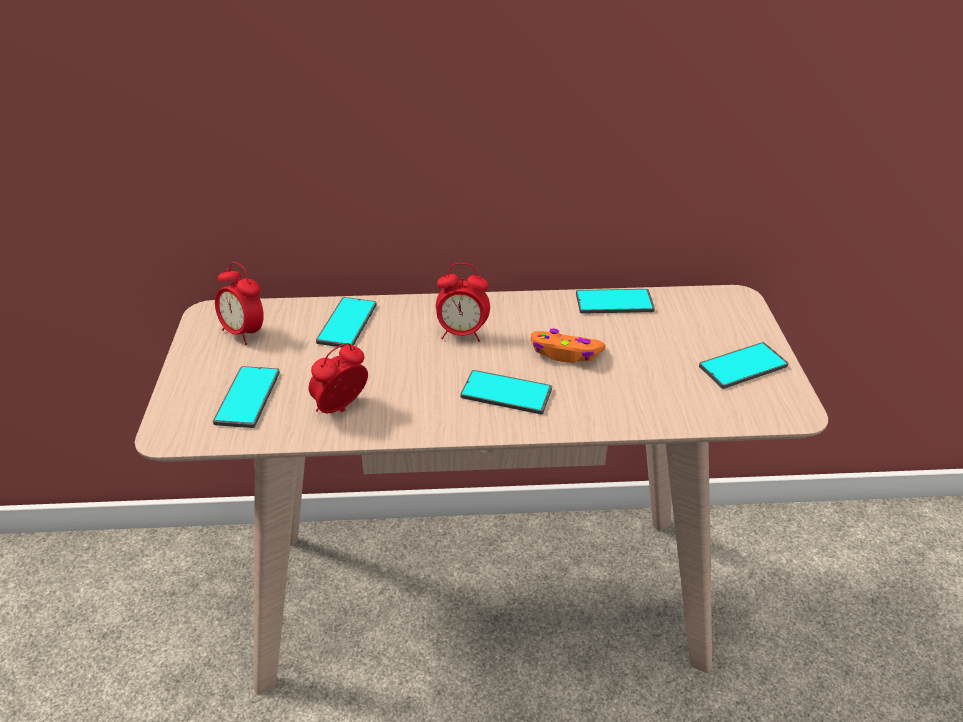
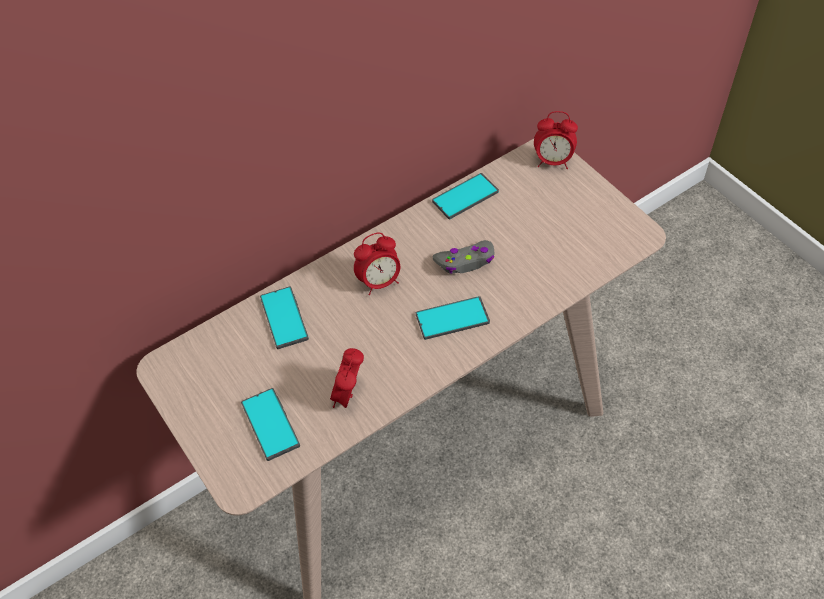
camera: 30 degrees left, 15 degrees up
(244, 333) = (210, 369): alarm clock -> alarm clock (553, 161)
(565, 353) = (465, 262): orange game controller -> grey game controller
(743, 366) = (587, 212): phone -> none

